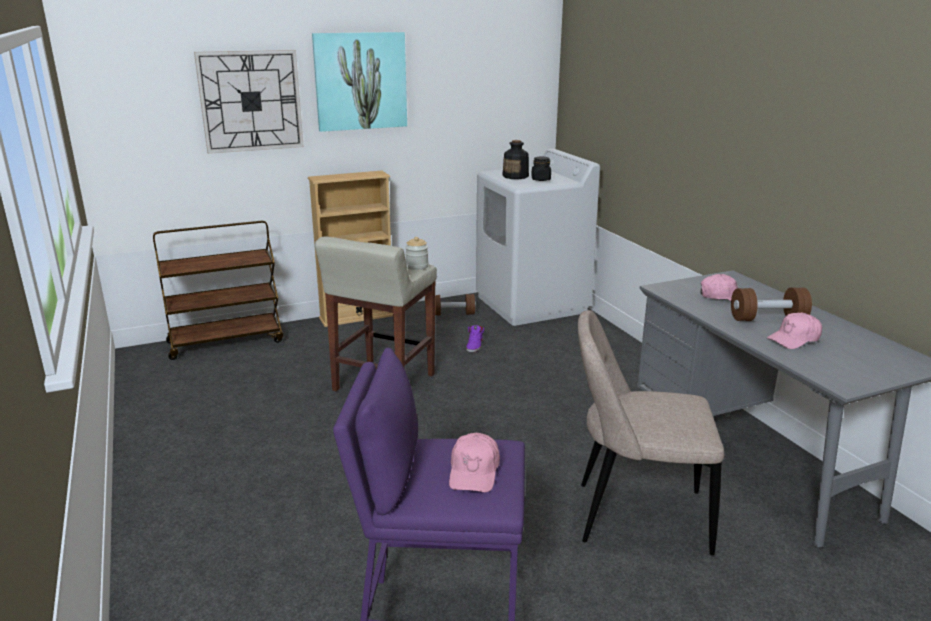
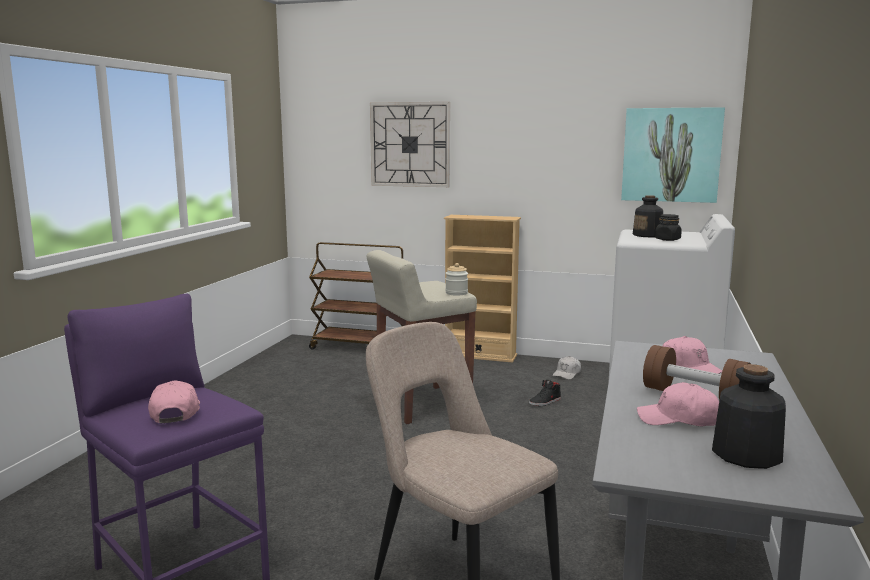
camera: 40 degrees right, 10 degrees down
(360, 81) = (507, 131): picture -> picture (671, 155)
(453, 314) = (567, 374): brown dumbbell -> white cap
(474, 472) = (175, 412): pink cap -> pink cap turned 120 degrees clockwise
(475, 346) = (545, 402): purple shoe -> black shoe
(862, 351) = (745, 454): none -> bottle

